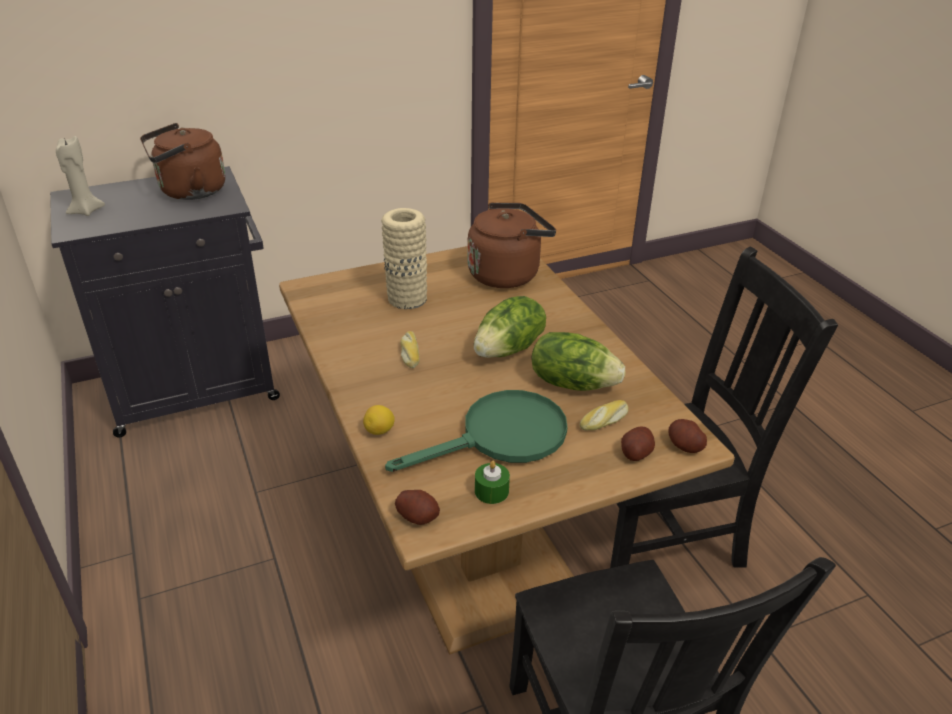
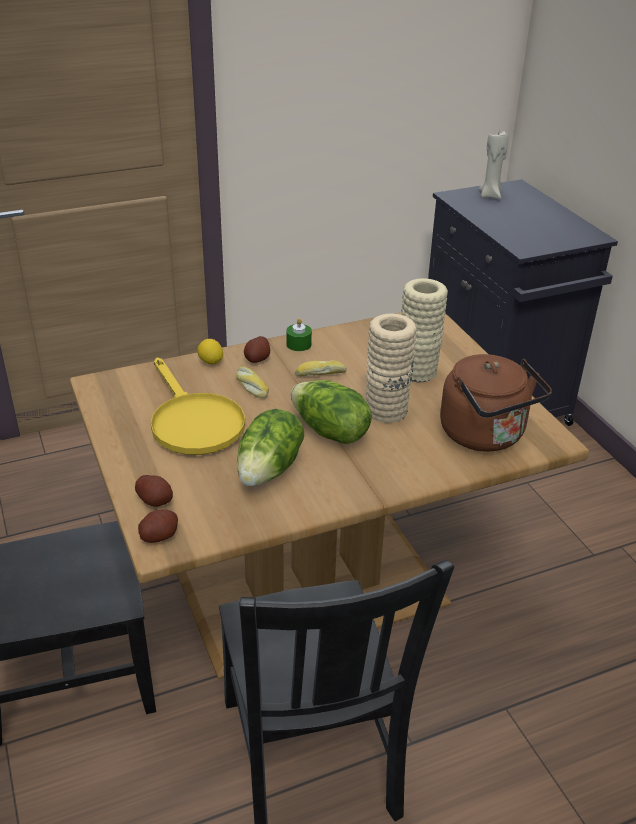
camera: 90 degrees right, 0 degrees up
(189, 192) = (547, 229): brown kettle -> none
(418, 516) = (109, 381): potato -> potato (257, 359)
(473, 318) = (386, 410): none -> beige vase
(491, 491) = (127, 414): green candle -> green candle (298, 344)
(501, 437) = (192, 421): green frying pan -> yellow frying pan
(605, 421) = (206, 485): bread -> bread (250, 387)

